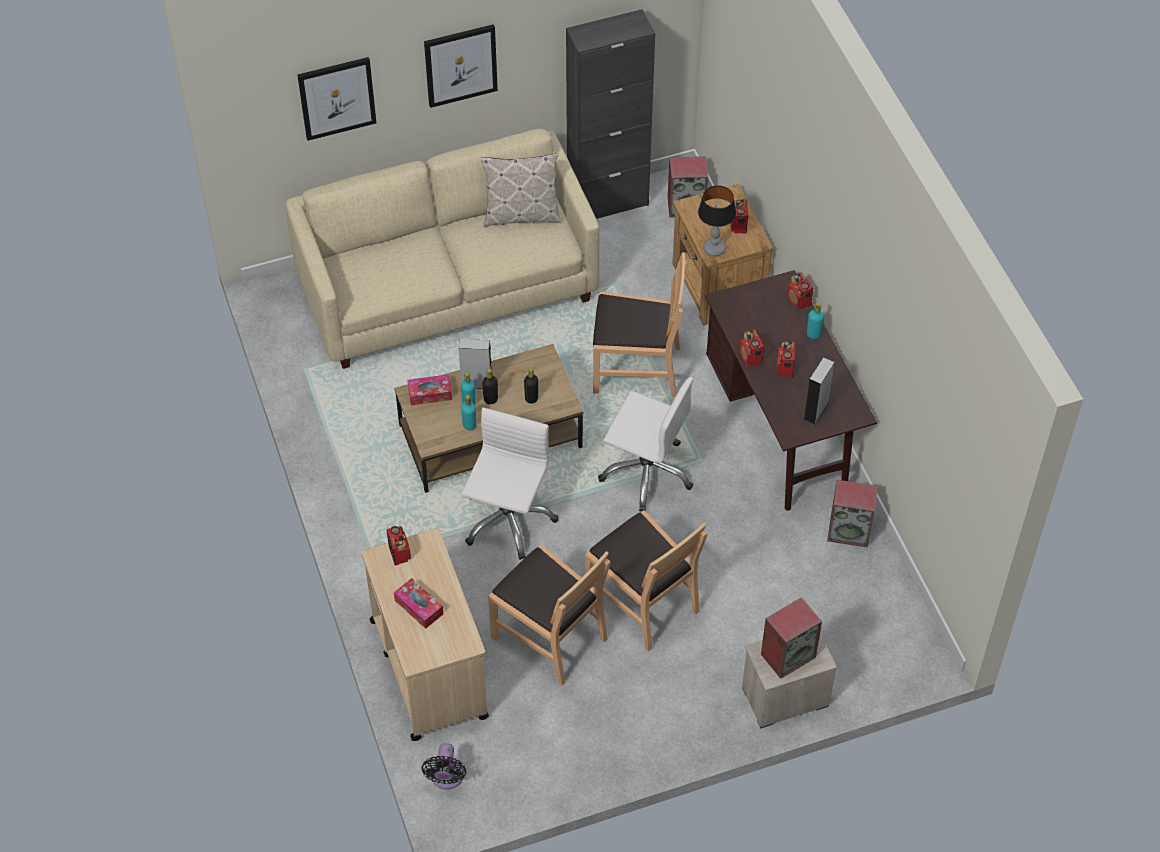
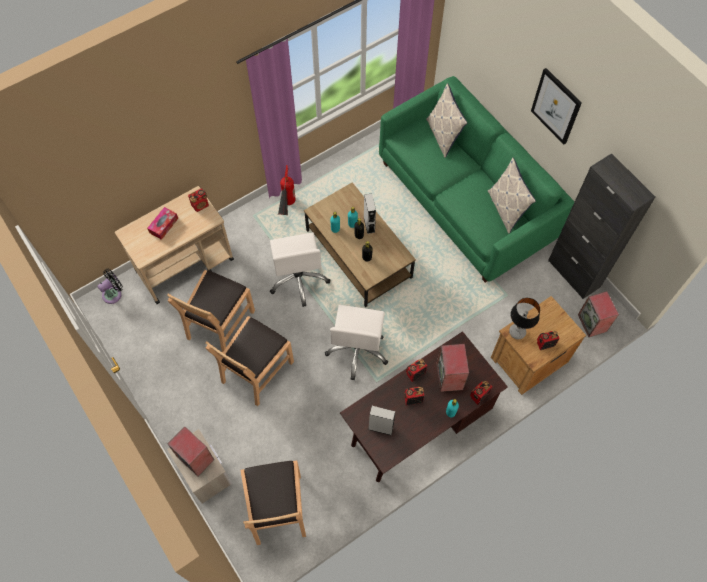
camera: 75 degrees right, 10 degrees up
(337, 97) = (496, 48): picture -> none
(370, 251) = (443, 136): none -> pillow
(379, 510) = (287, 210): none -> fire extinguisher
(430, 394) = (353, 202): tissue box -> none
(446, 778) = (114, 293): black fan -> black fan turned 150 degrees clockwise
(448, 288) = (465, 201): beige sofa -> green sofa
(507, 519) = (299, 279): white office chair -> white office chair turned 75 degrees clockwise
(636, 368) = (439, 324): brown chair -> brown chair (277, 508)
(849, 531) = (345, 490): speaker -> speaker (450, 377)

